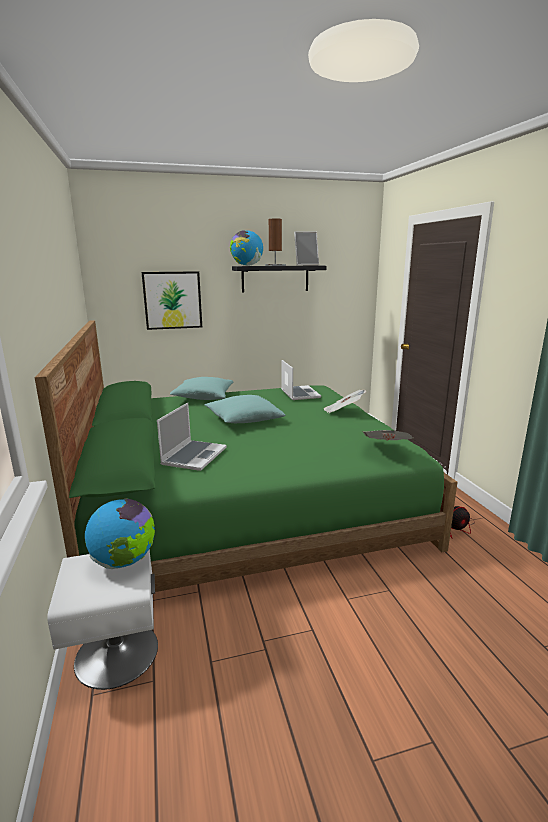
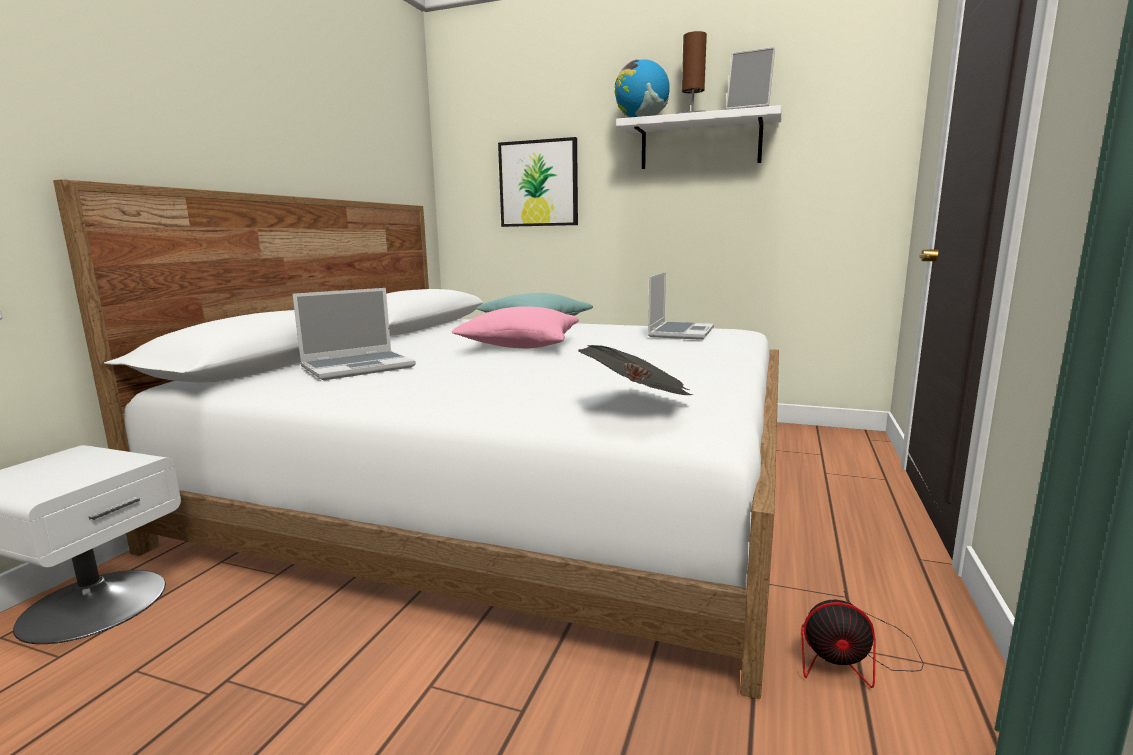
camera: 35 degrees right, 5 degrees down
(124, 561) = (106, 465): globe -> none
(243, 420) = (520, 346): turquoise pillow -> pink pillow
(245, 498) = (516, 483): green bed -> white bed
(275, 278) = (700, 143): black shelf -> white shelf
(343, 412) = (700, 357): newspaper -> none

